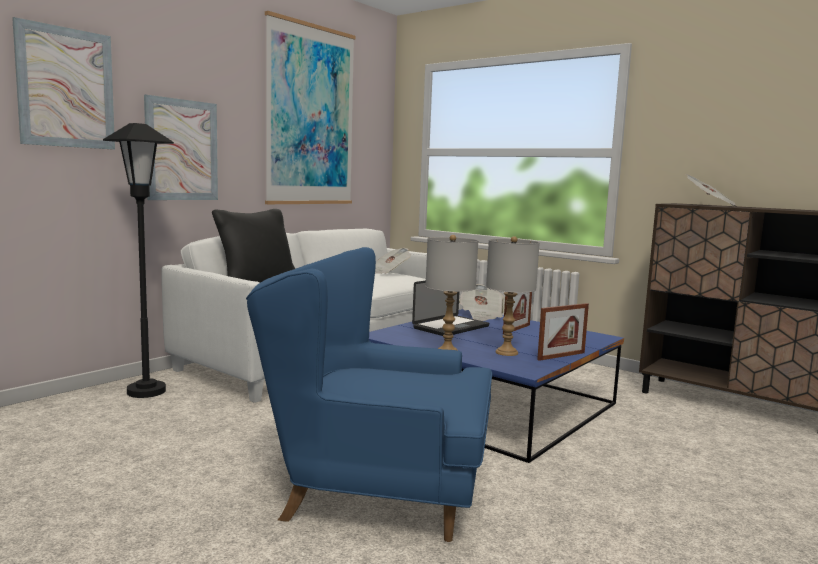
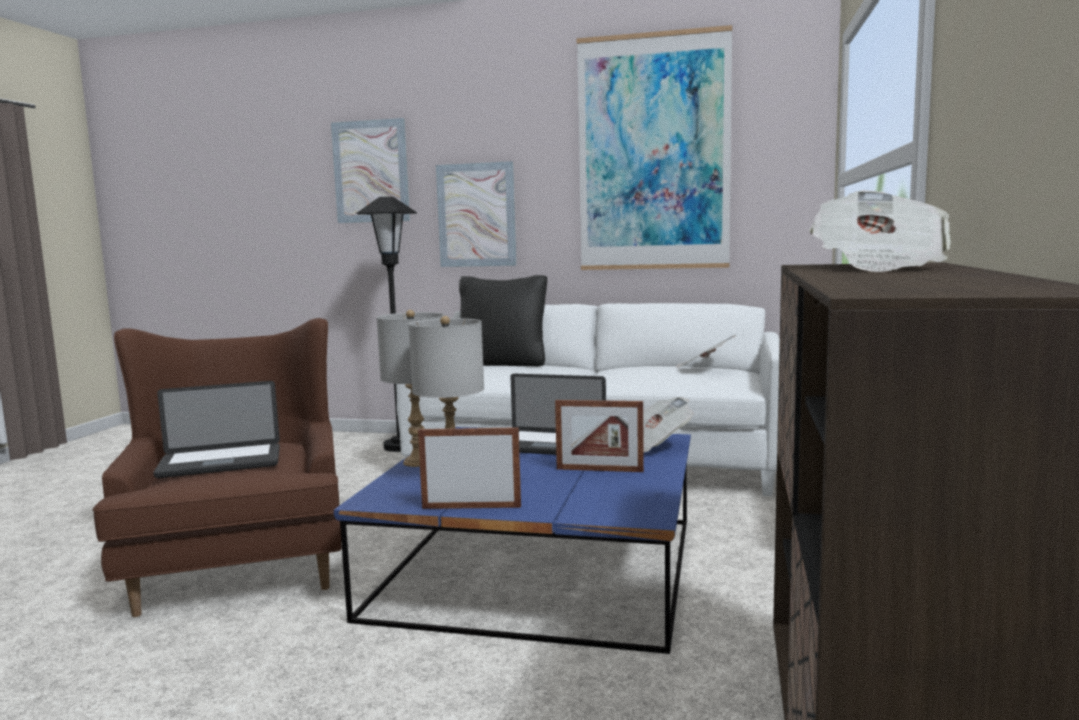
camera: 65 degrees right, 0 degrees up
(375, 486) = (242, 564): blue armchair -> brown armchair
(407, 386) = (220, 463): none -> laptop
(561, 356) = (471, 507): picture frame -> picture frame turned 150 degrees clockwise

